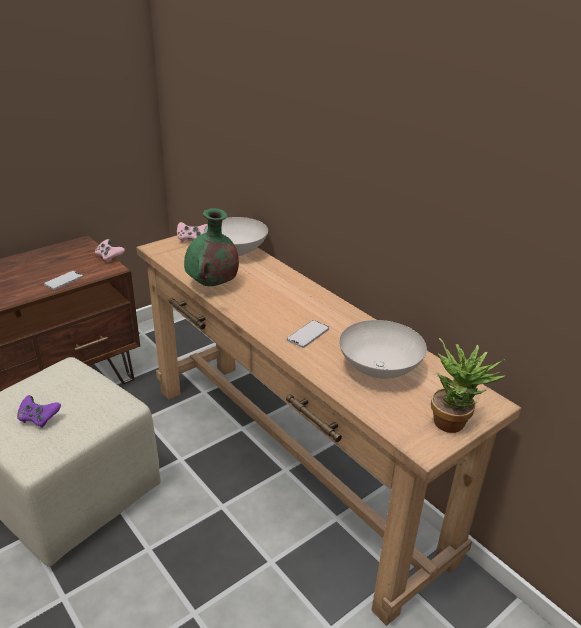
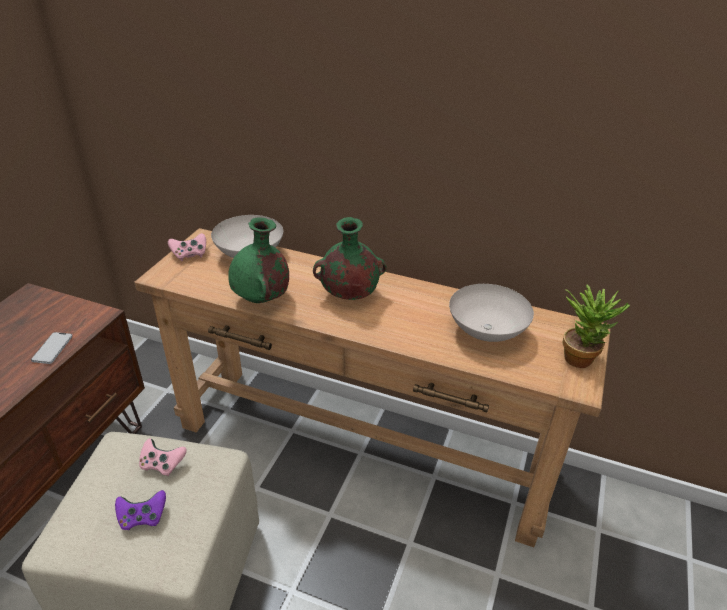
camera: 30 degrees left, 5 degrees up
(109, 257) = (82, 302): pink game controller -> pink game controller (162, 464)
(284, 303) = (348, 295): none -> green vase
(308, 335) = (399, 320): phone -> none

